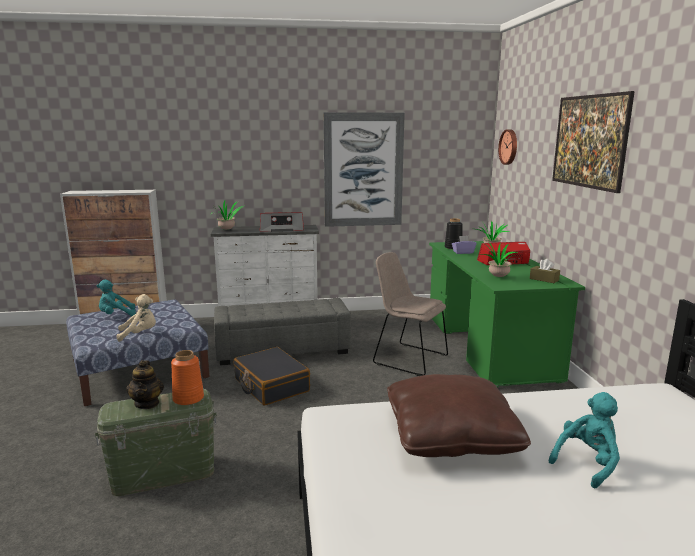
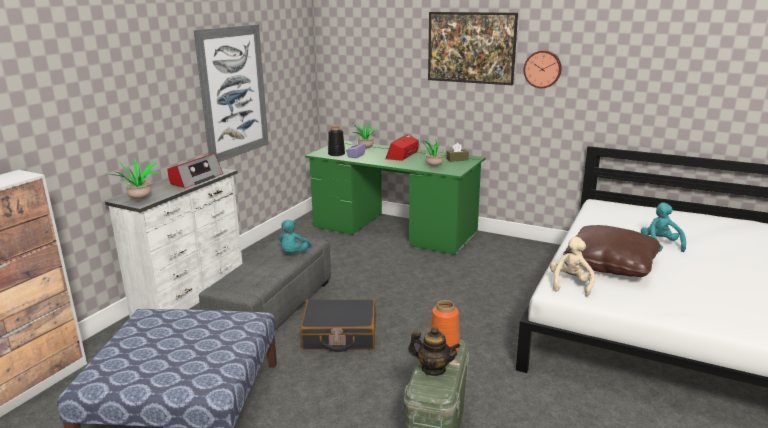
camera: 55 degrees left, 5 degrees up
(116, 315) = (137, 354): turquoise plush toy -> turquoise plush toy (293, 254)
(139, 334) = (233, 348): beige plush toy -> beige plush toy (570, 284)
(408, 358) = (374, 263): beige chair -> none
(509, 147) = (348, 52): wall clock -> wall clock (542, 69)

